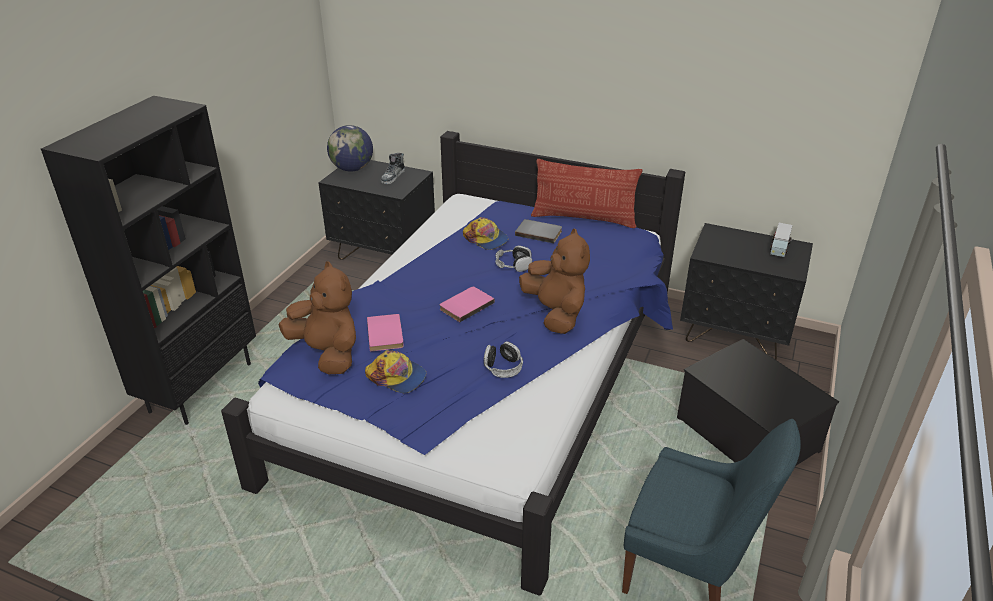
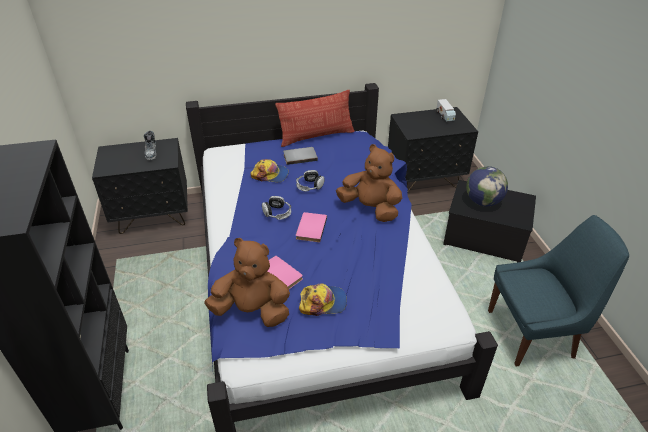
camera: 35 degrees left, 5 degrees up
(352, 169) = (110, 157): globe -> globe (483, 202)
(503, 367) = (381, 260): headphones -> headphones (277, 213)

